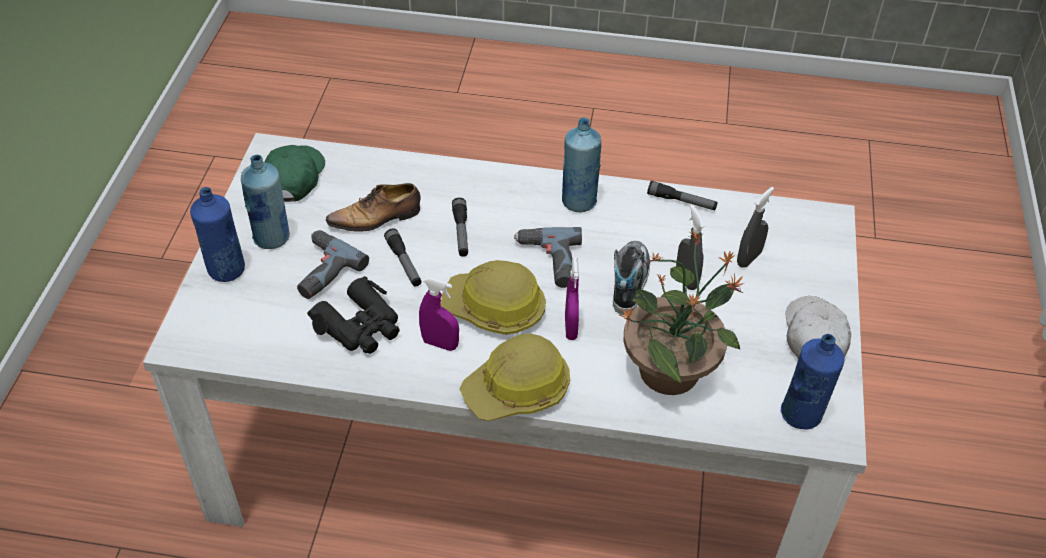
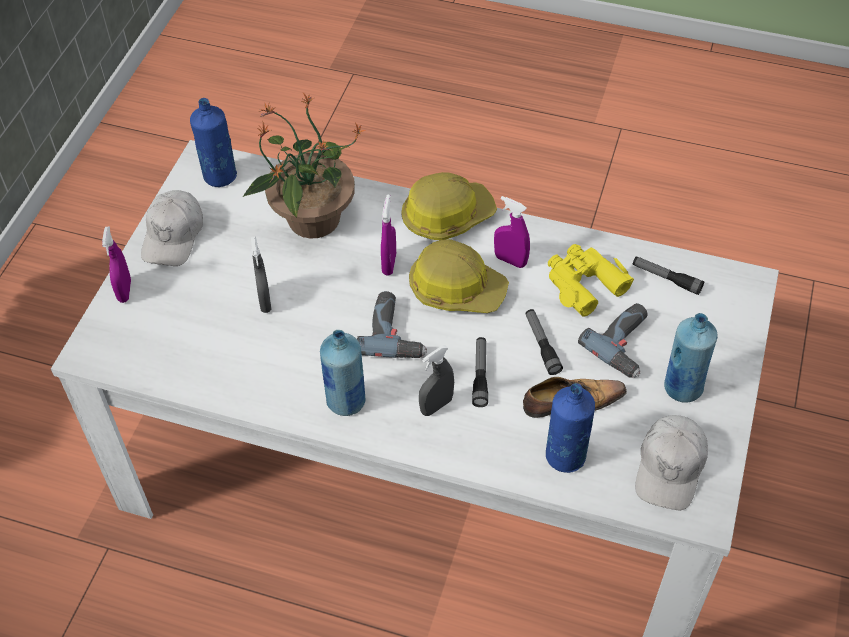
camera: 170 degrees left, 5 degrees up
(226, 270) = (723, 354): blue bottle -> blue bottle (565, 456)
(293, 178) = (670, 468): green cap -> white cap
(360, 326) = (583, 283): black binoculars -> yellow binoculars
(629, 281) = (321, 303): shoe -> none
(681, 201) = (233, 390): flashlight -> flashlight (666, 278)
(749, 258) = (194, 316): grey spray bottle -> grey spray bottle (436, 406)
(830, 275) = (124, 291): none -> purple spray bottle

